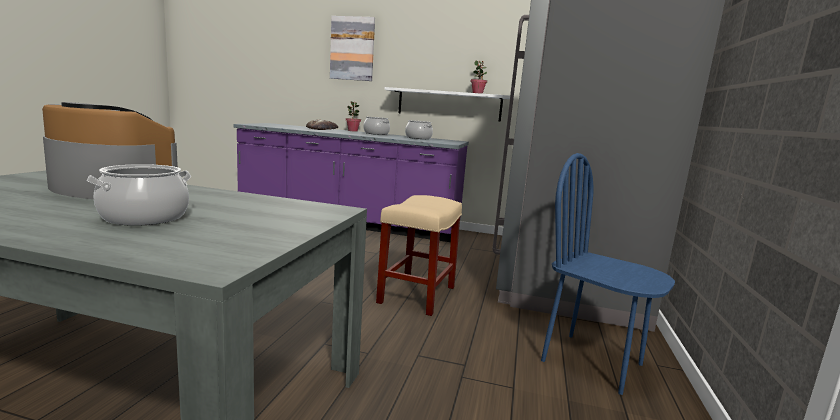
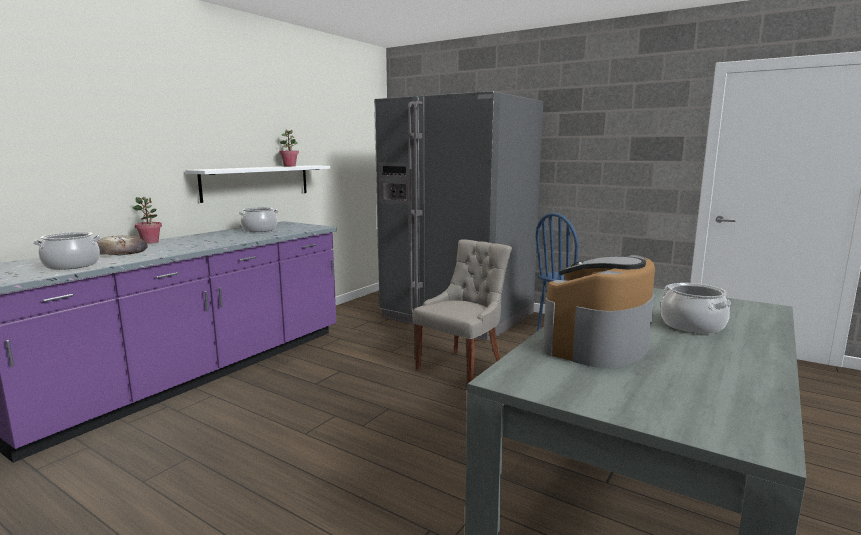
camera: 70 degrees left, 0 degrees up
(352, 49) = (112, 112): picture -> none
(376, 133) = (199, 237): cooking pot -> cooking pot (72, 265)
(417, 295) = (462, 367): beige stool -> grey chair

